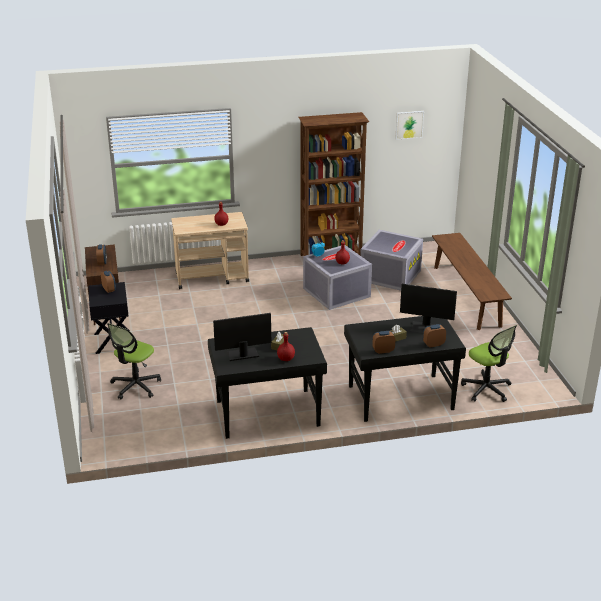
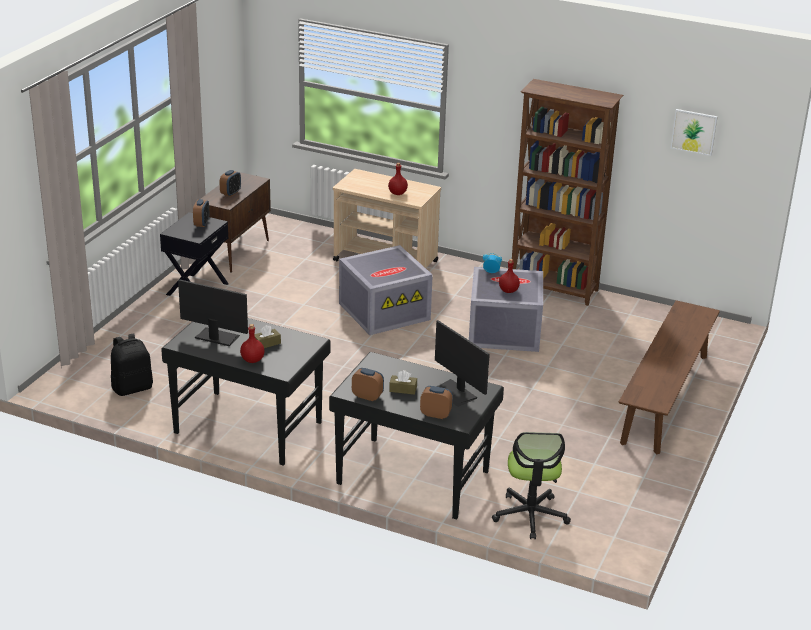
camera: 35 degrees right, 0 degrees up
(135, 386) = (160, 342): office chair -> none
(158, 423) = (132, 388): none -> black backpack
(390, 275) = (599, 336): grey storage box -> grey storage box (384, 311)

